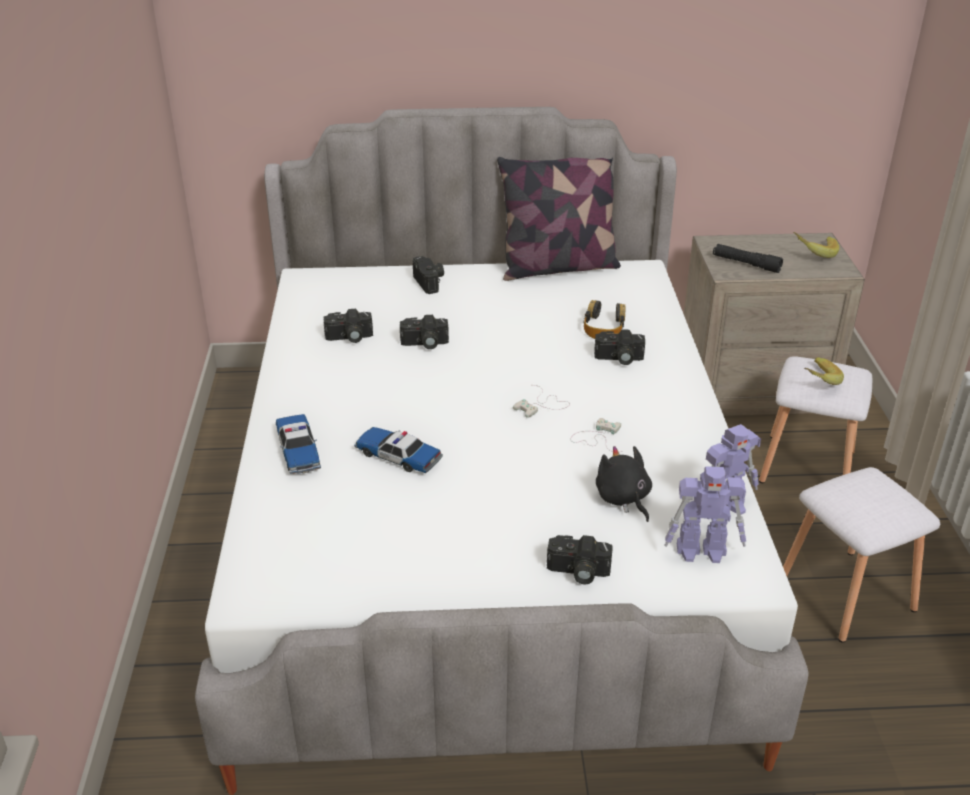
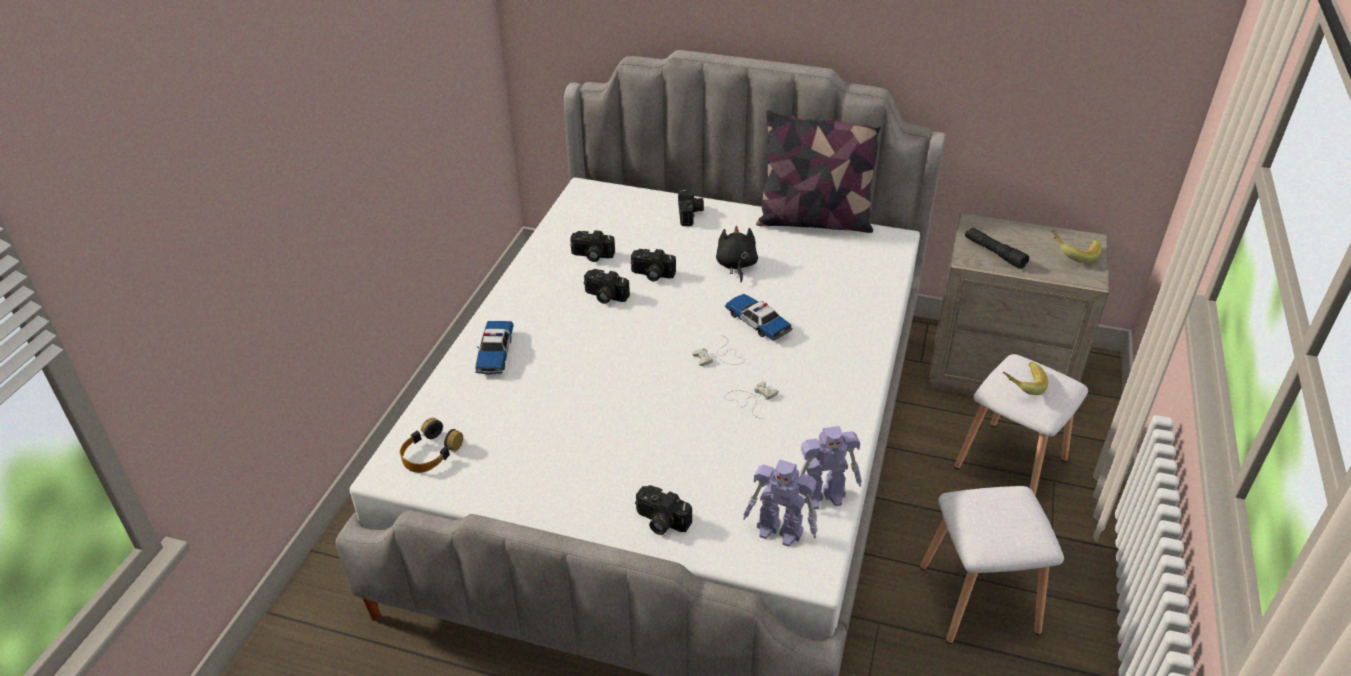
camera: 20 degrees right, 5 degrees up
(398, 457) = (571, 377): toy car -> toy car (757, 322)
(603, 327) = (821, 291): headphones -> headphones (430, 453)
(618, 359) = (816, 326): camera -> camera (604, 296)
(623, 499) = (739, 464): black plush toy -> black plush toy (736, 265)

